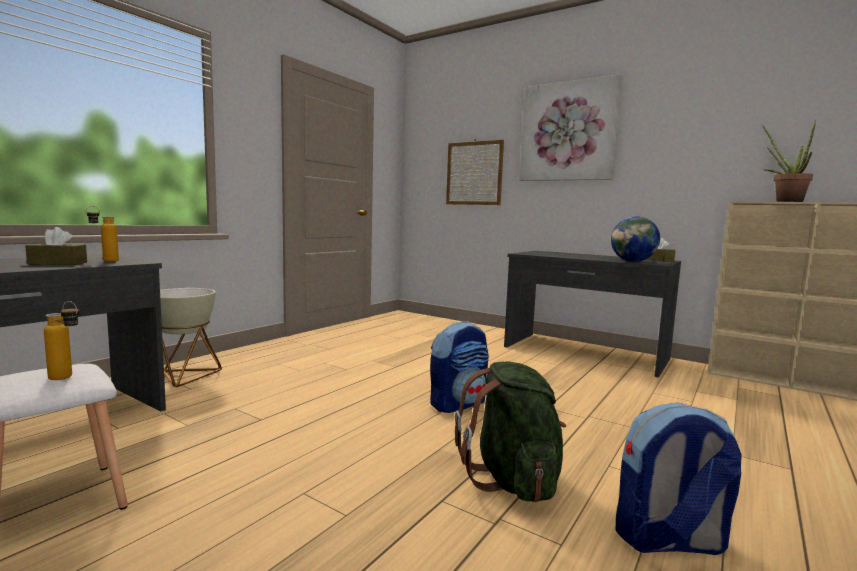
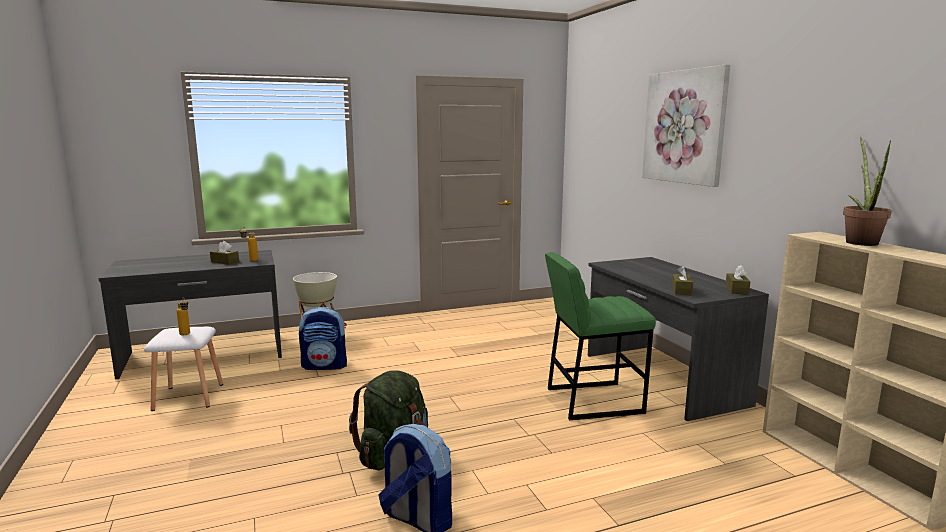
camera: 35 degrees right, 5 degrees up
(458, 403) = (451, 397): backpack -> backpack (325, 366)
(474, 172) = (612, 163): picture -> none
(574, 378) = (592, 401): none -> green chair
(633, 261) = (681, 290): globe -> brown tissue box

